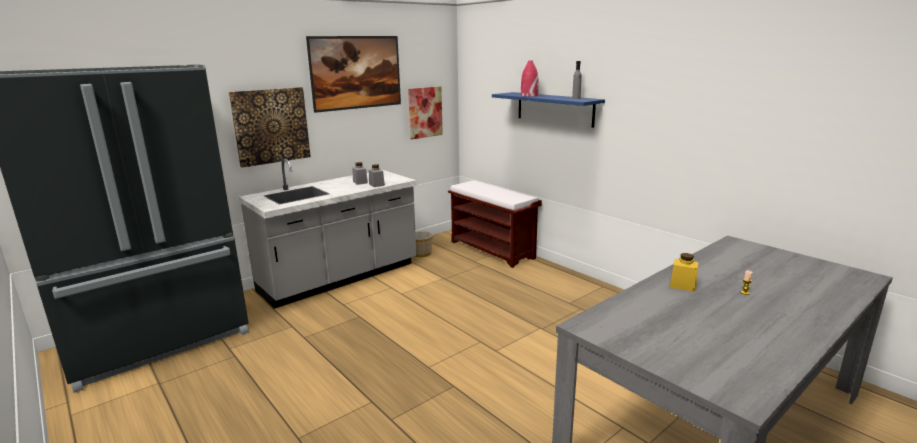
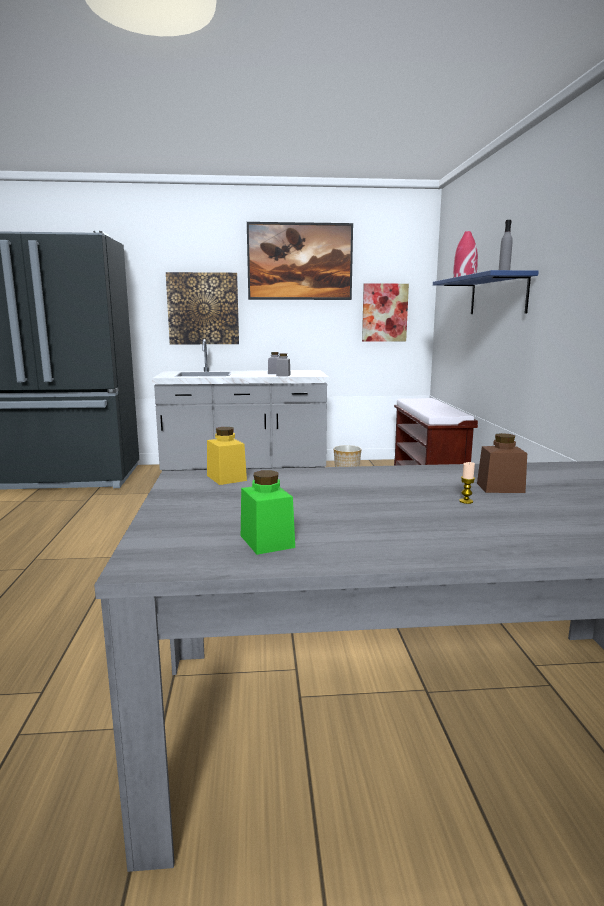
camera: 35 degrees right, 5 degrees down
(682, 285) = (394, 479): yellow jar -> yellow jar (226, 478)
(734, 276) = (500, 488): none -> brown jar
(746, 359) = (267, 541): none -> green jar

